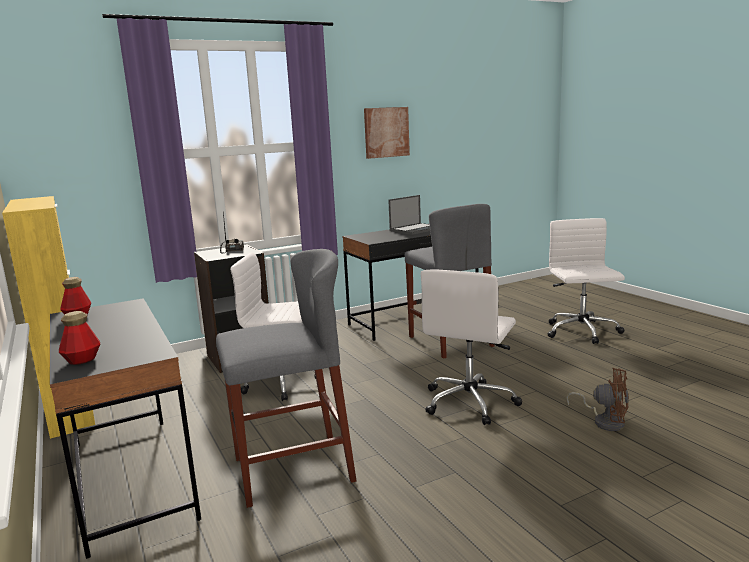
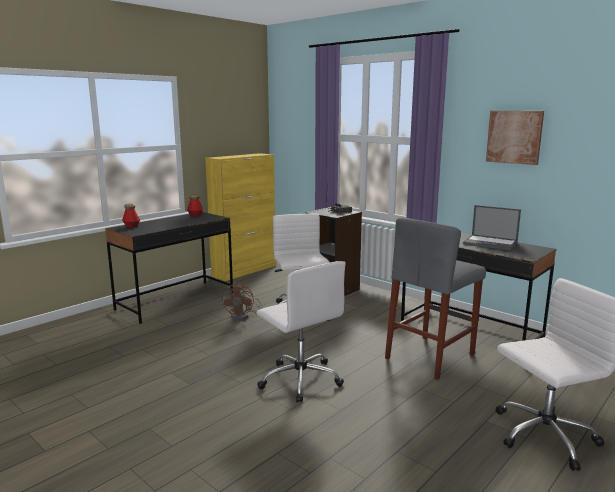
camera: 70 degrees right, 0 degrees up
(293, 469) = (188, 334): grey stool -> none
(470, 402) = (300, 379): white office chair -> white office chair turned 135 degrees counterclockwise
(605, 421) = (289, 450): brown fan -> brown fan (243, 316)

